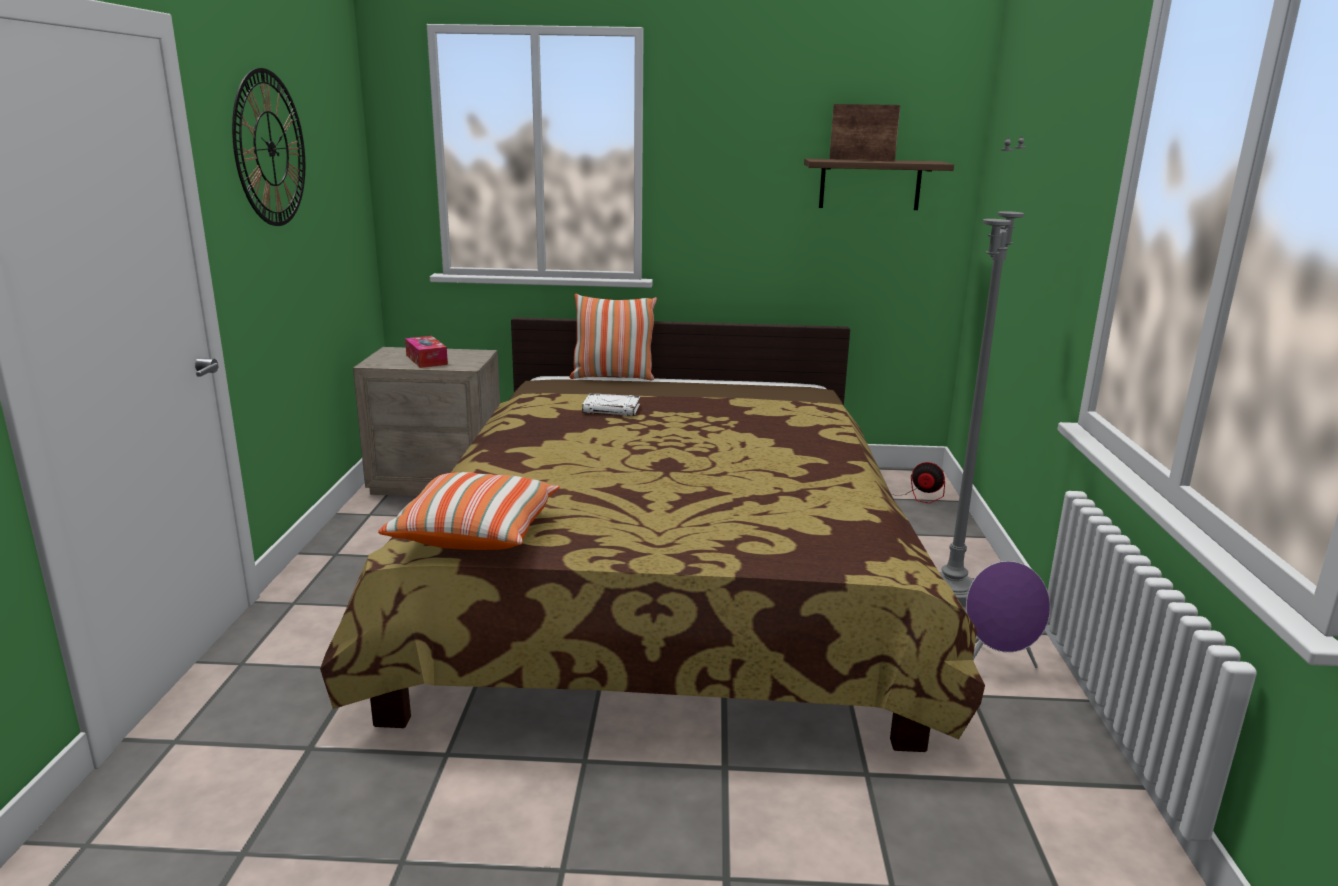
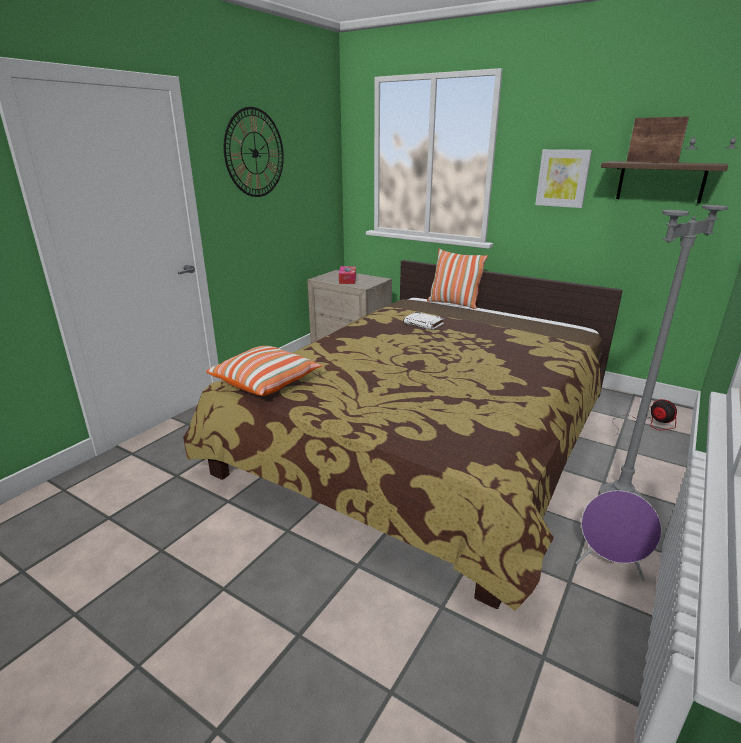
camera: 30 degrees right, 5 degrees up
(746, 182) = (563, 178): none -> picture

